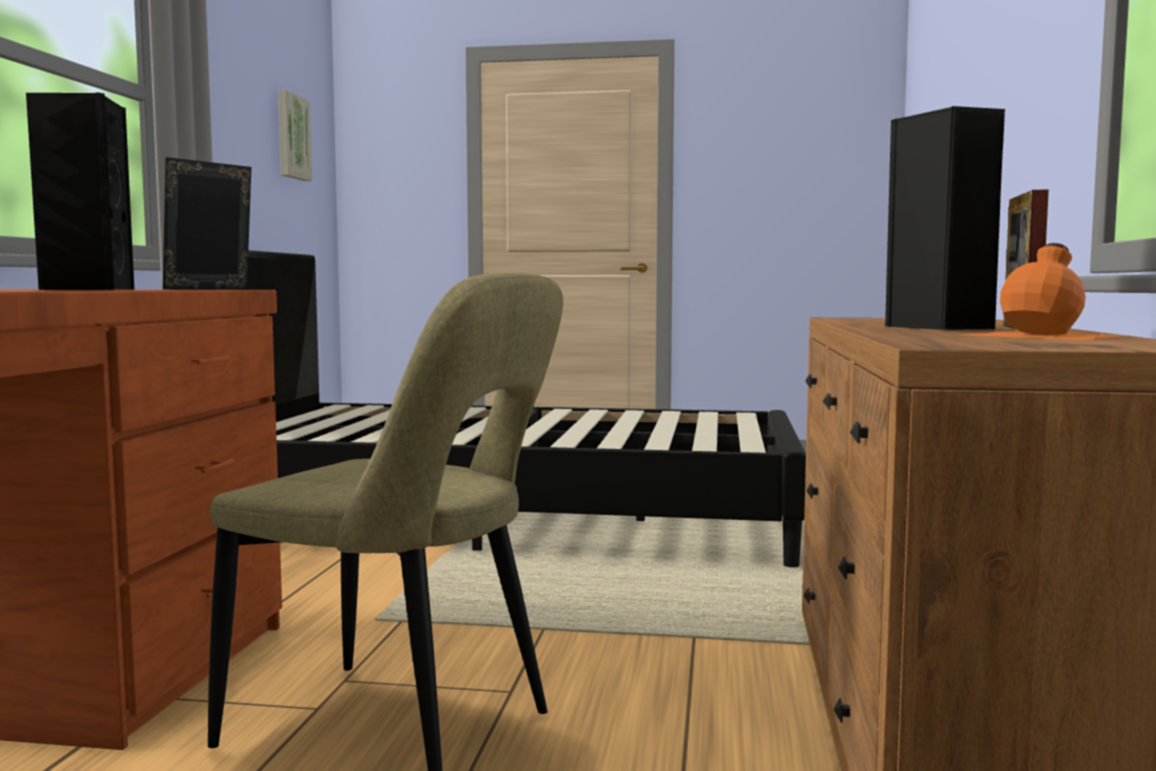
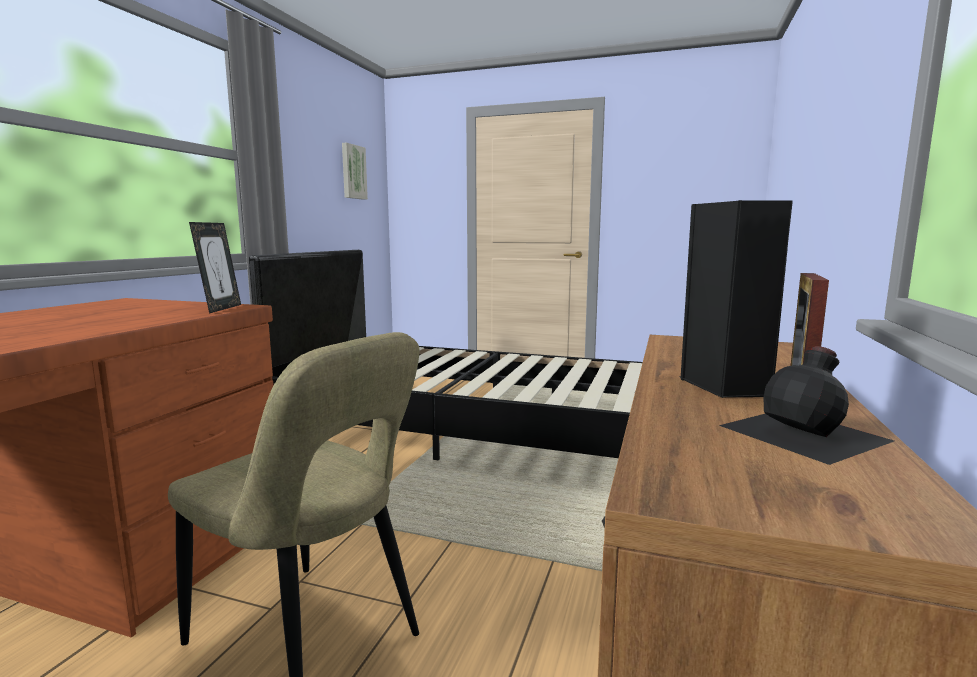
camera: 10 degrees right, 5 degrees up
(87, 289) = (121, 318): black speaker -> none
(210, 289) = (221, 308): picture frame -> picture frame turned 135 degrees clockwise
(1045, 335) = (807, 433): orange bottle -> black bottle

